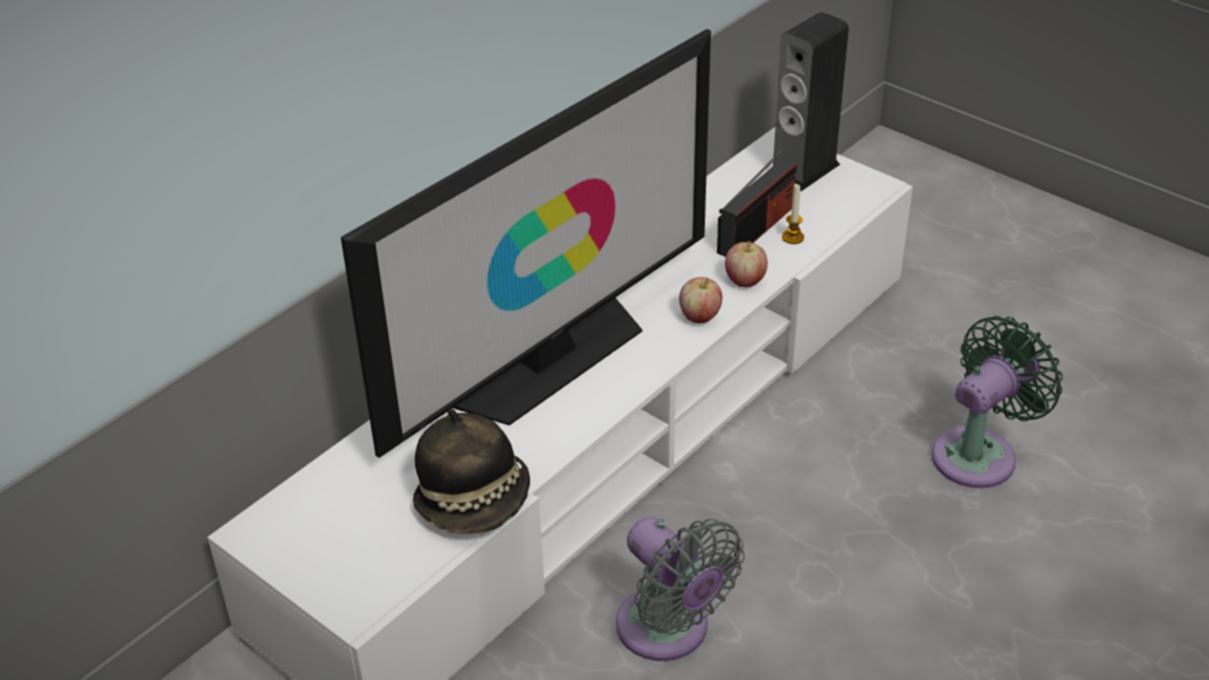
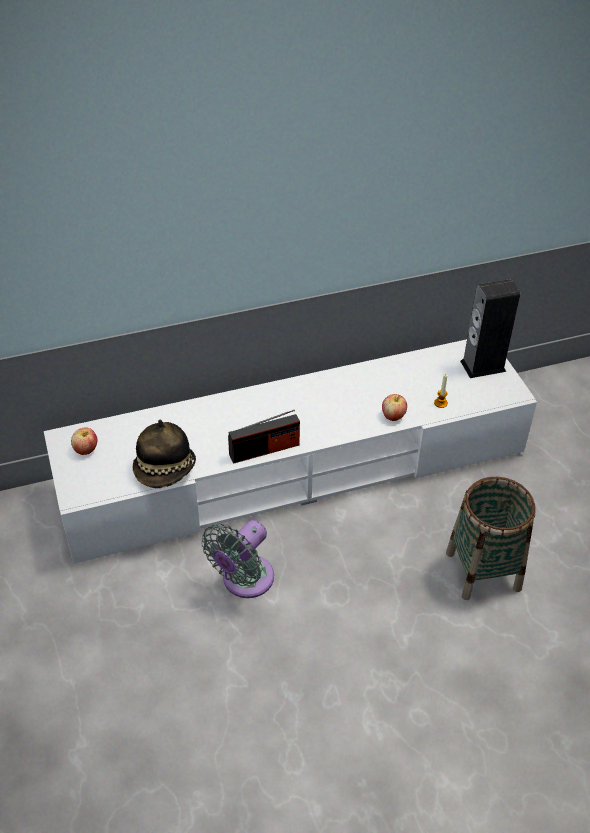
camera: 30 degrees right, 5 degrees up
(549, 358) = (259, 414): television -> none
(669, 631) = (244, 580): grey fan -> grey fan turned 45 degrees clockwise
(700, 316) = (352, 425): apple -> apple (86, 450)
(756, 229) = (425, 390): radio -> radio (264, 450)
(980, 453) = (482, 570): green fan -> basket

